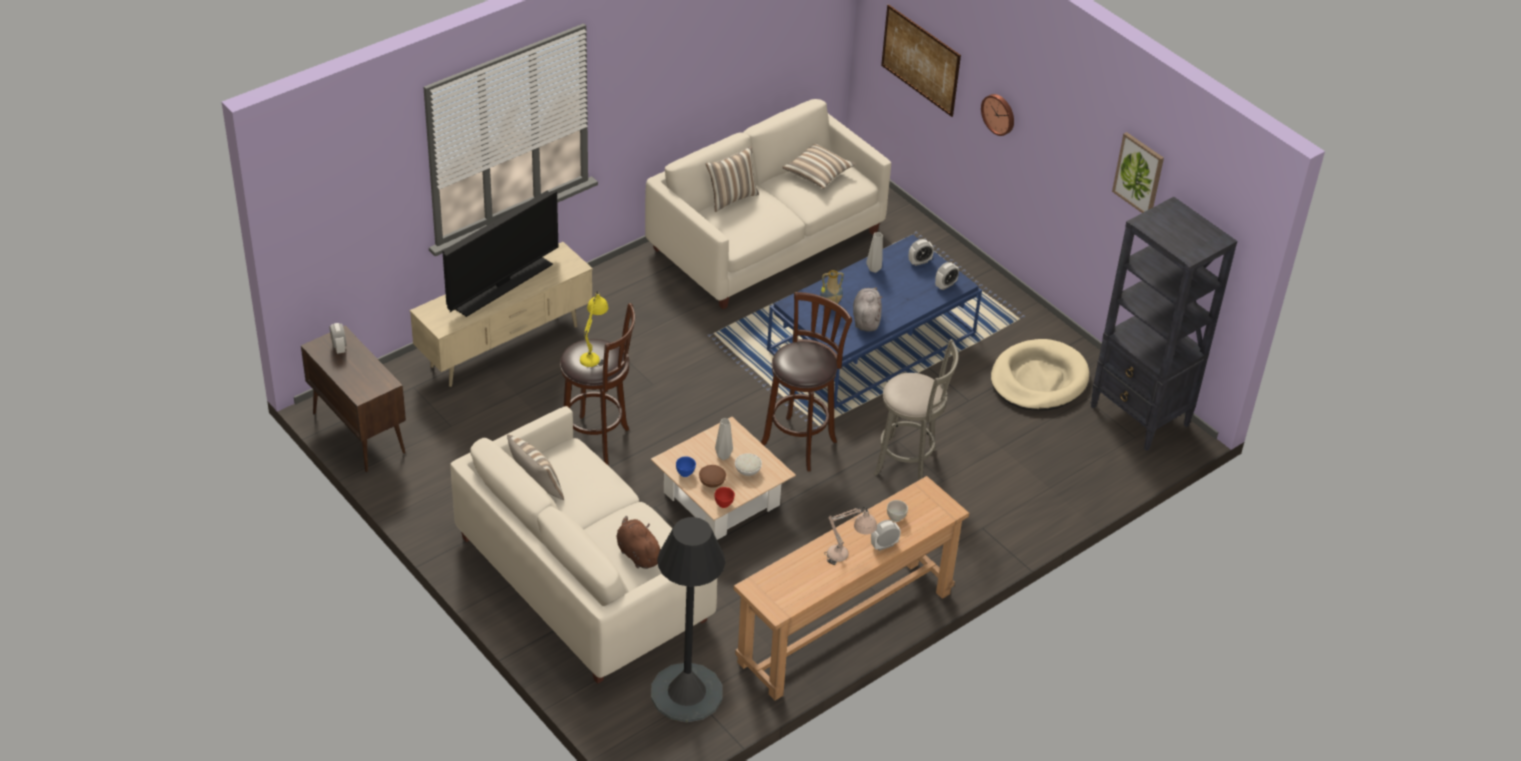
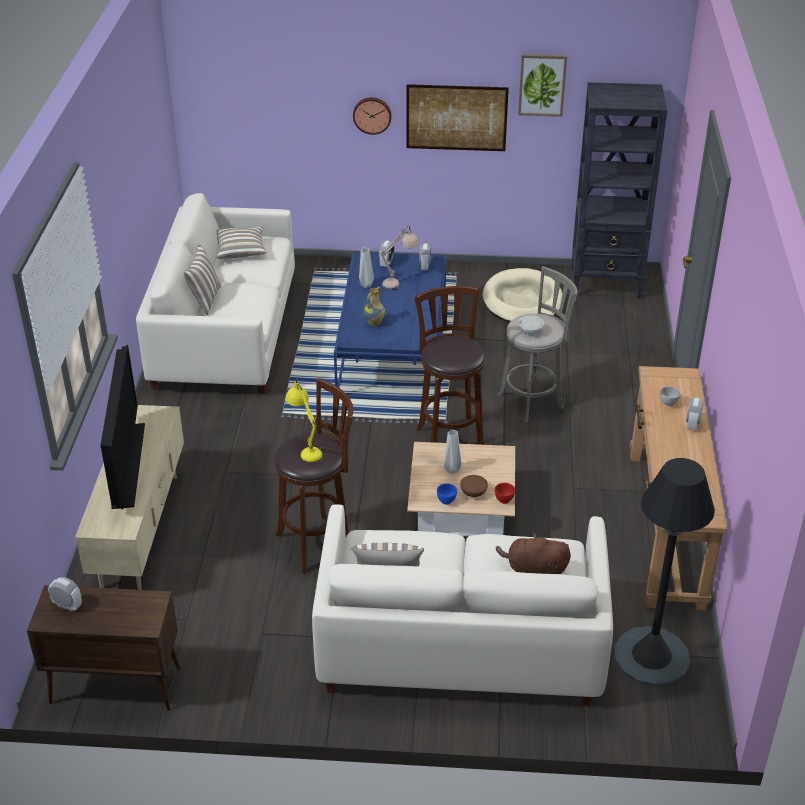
camera: 45 degrees left, 5 degrees down
(748, 471) = (483, 467): white bowl -> white bowl (531, 331)
(848, 558) = (688, 449): beige table lamp -> beige table lamp (399, 282)
(866, 319) = (411, 316): grey plush toy -> none
(920, 60) = (266, 113): picture -> picture (456, 117)

